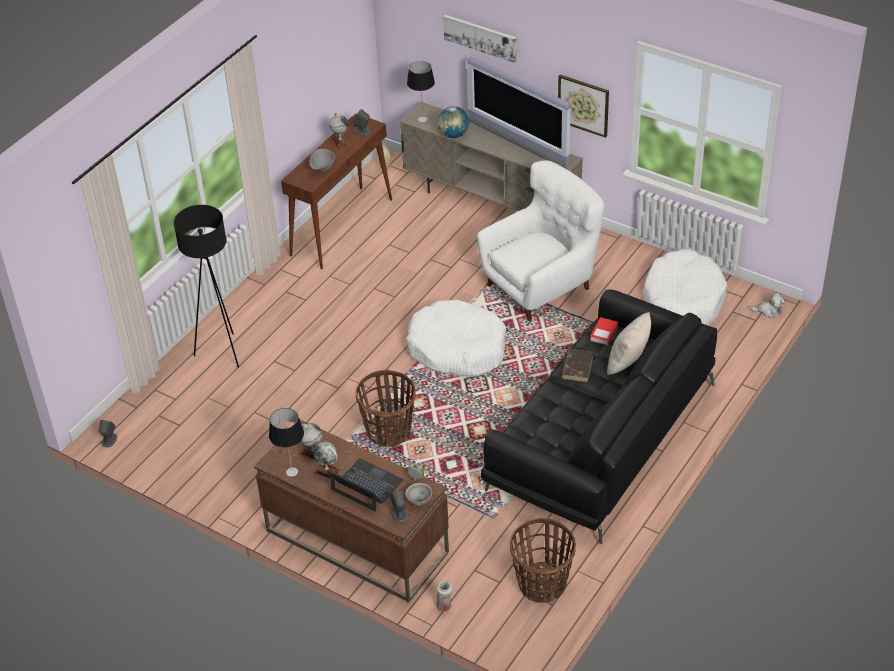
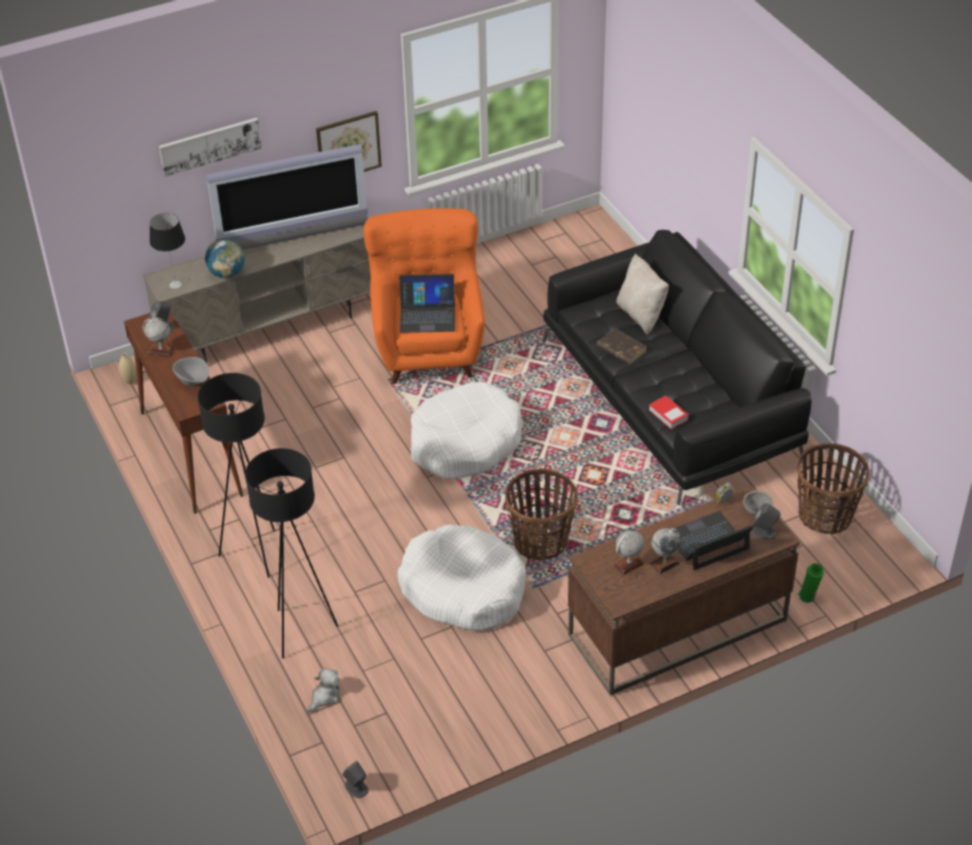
camera: 60 degrees left, 0 degrees up
(274, 299) = (254, 553): none -> black floor lamp
(292, 472) = (646, 590): table lamp -> none
(444, 607) = (808, 596): white vase -> green vase
(527, 254) = (427, 315): none -> laptop
(541, 285) = (428, 347): white armchair -> orange armchair
(604, 333) = (590, 313): book -> book (668, 415)
(683, 300) = (536, 268): white dog bed -> white dog bed (463, 589)
(768, 311) = (597, 226): plush toy -> plush toy (324, 696)

